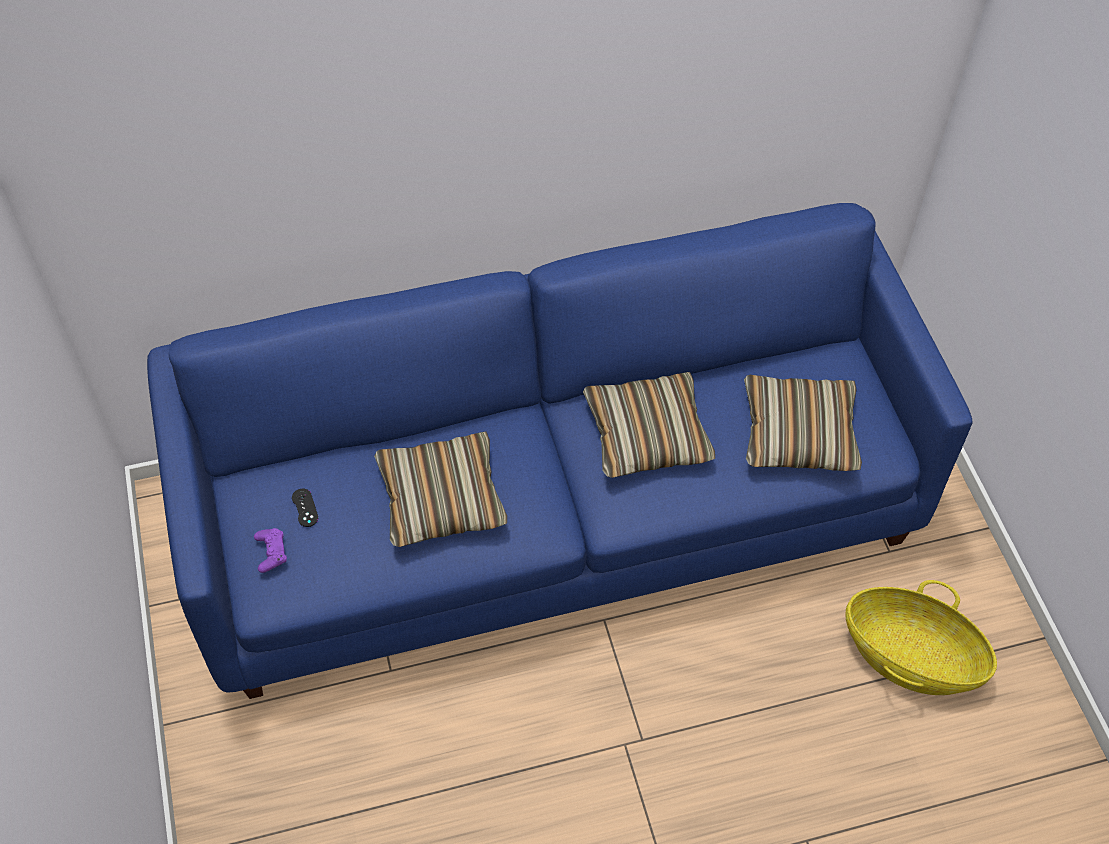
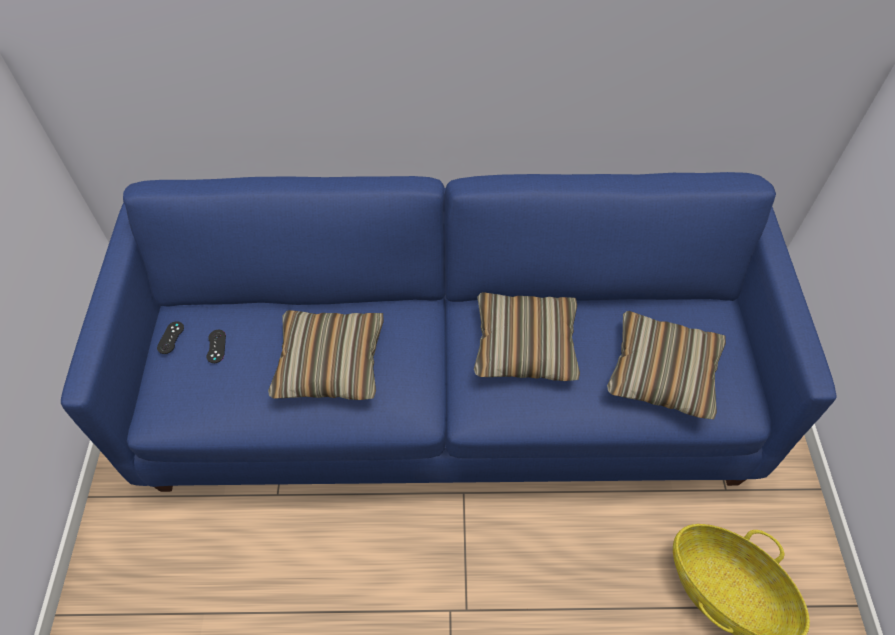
camera: 15 degrees right, 0 degrees up
(246, 509) = (170, 337): none -> black game controller
(271, 552) = (175, 378): purple game controller -> none

